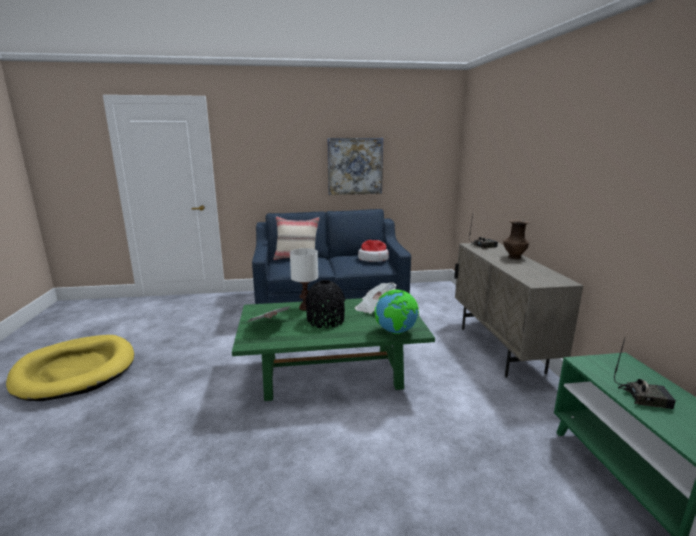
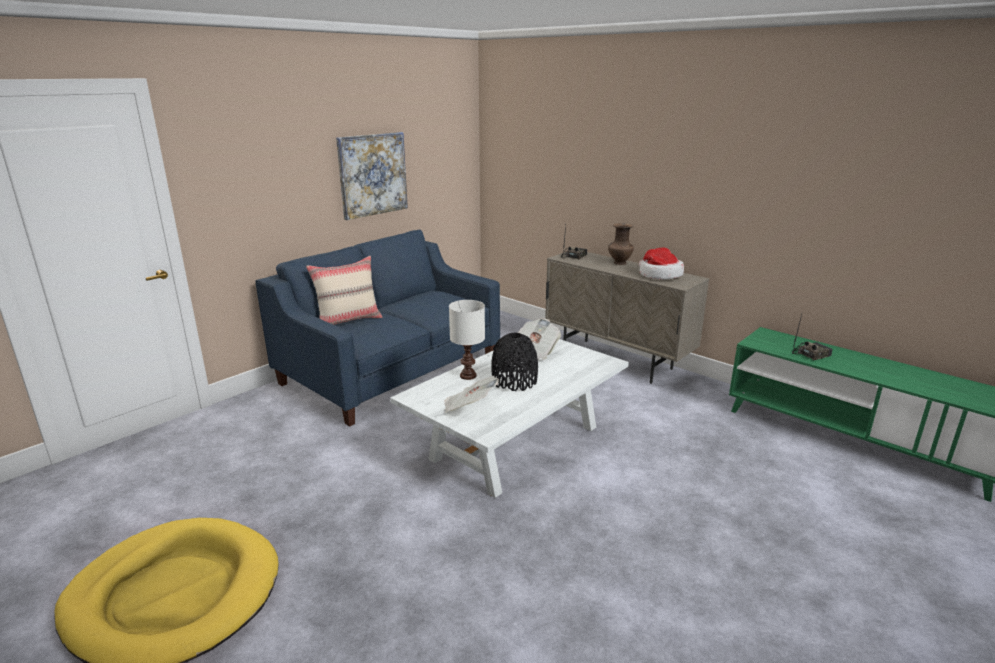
camera: 40 degrees left, 5 degrees up
(331, 373) = (515, 442): green coffee table -> white coffee table
(373, 259) = (444, 297): hat -> hat (659, 275)
(396, 332) = (593, 368): globe -> none

